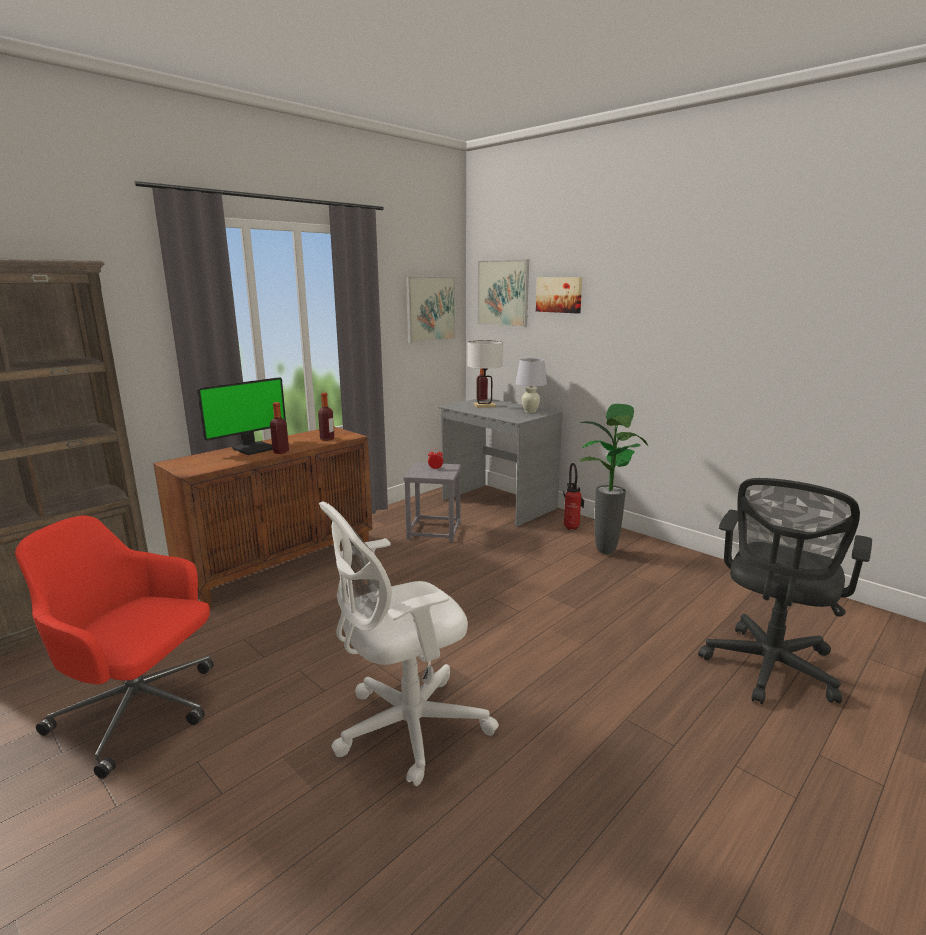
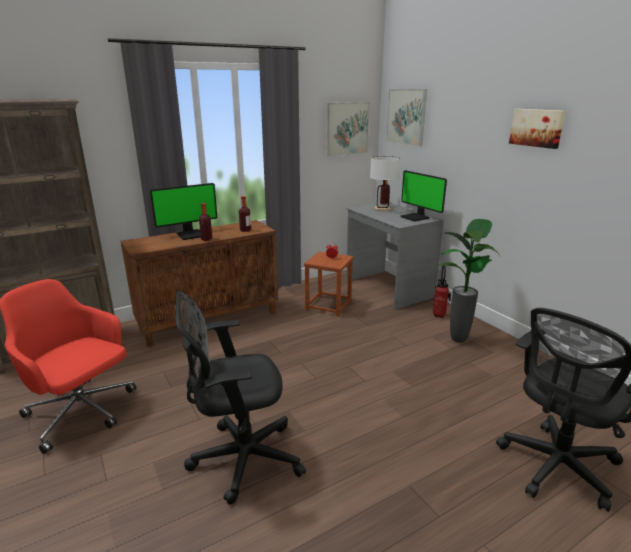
camera: 15 degrees right, 5 degrees up
(404, 728) = (241, 458): white office chair -> black office chair
(433, 531) = (328, 306): grey stool -> brown stool
(530, 411) = (416, 217): white table lamp -> monitor
(559, 294) = (448, 120): picture -> picture (537, 128)

